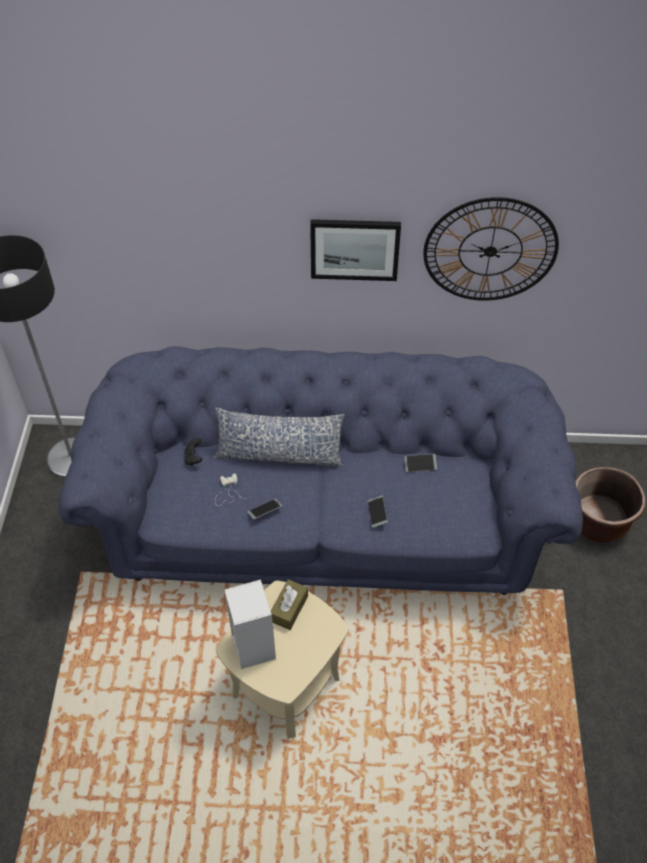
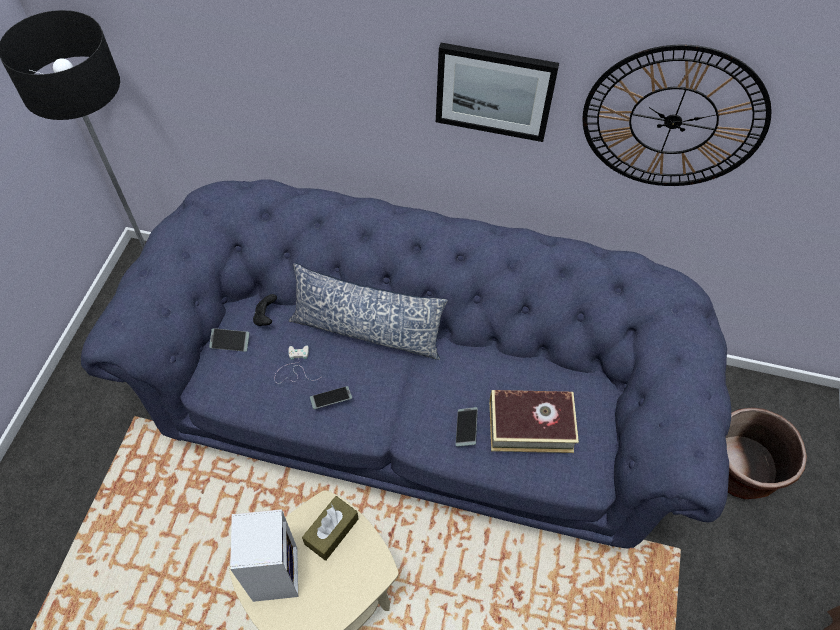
camera: 10 degrees right, 5 degrees up
(420, 465) = (533, 375): phone -> phone (230, 342)
(426, 502) = (530, 426): none -> book

